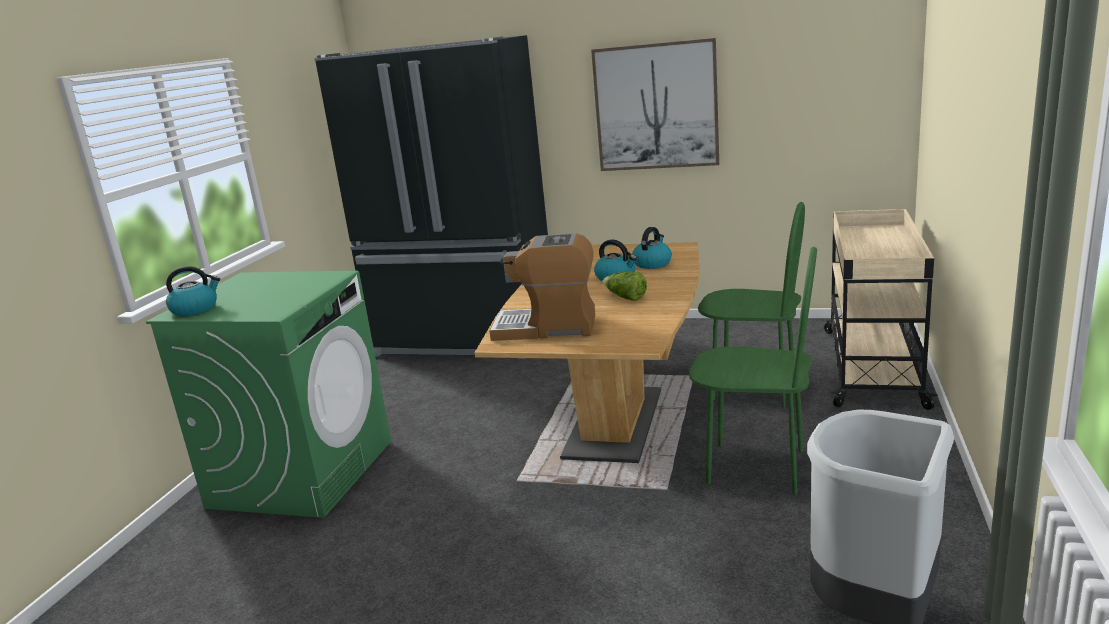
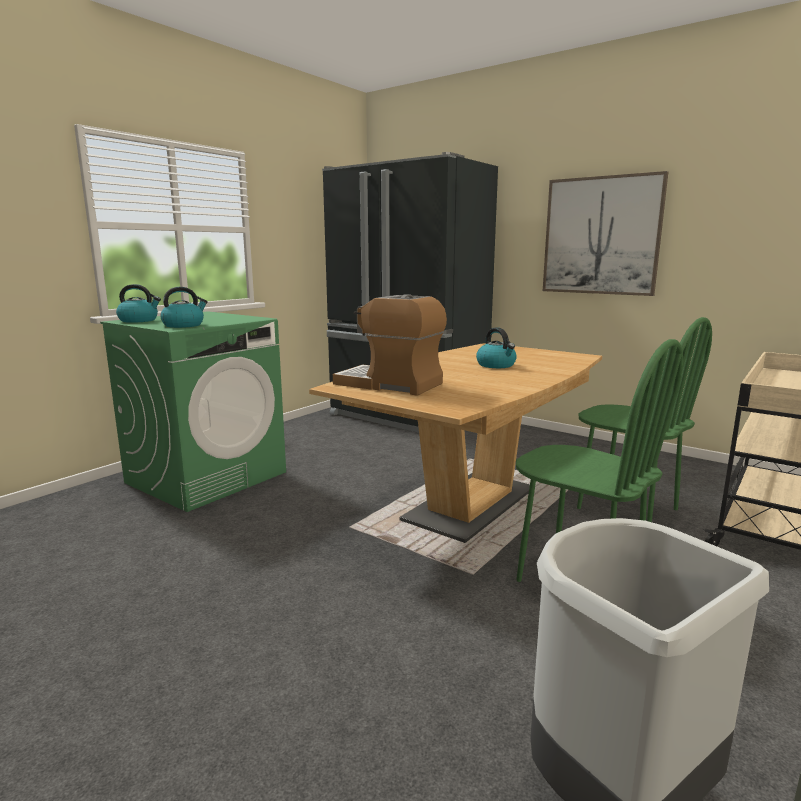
camera: 20 degrees right, 5 degrees down
(625, 297) = (485, 378): lettuce -> none
(652, 264) = (541, 362): kettle -> kettle (184, 325)

